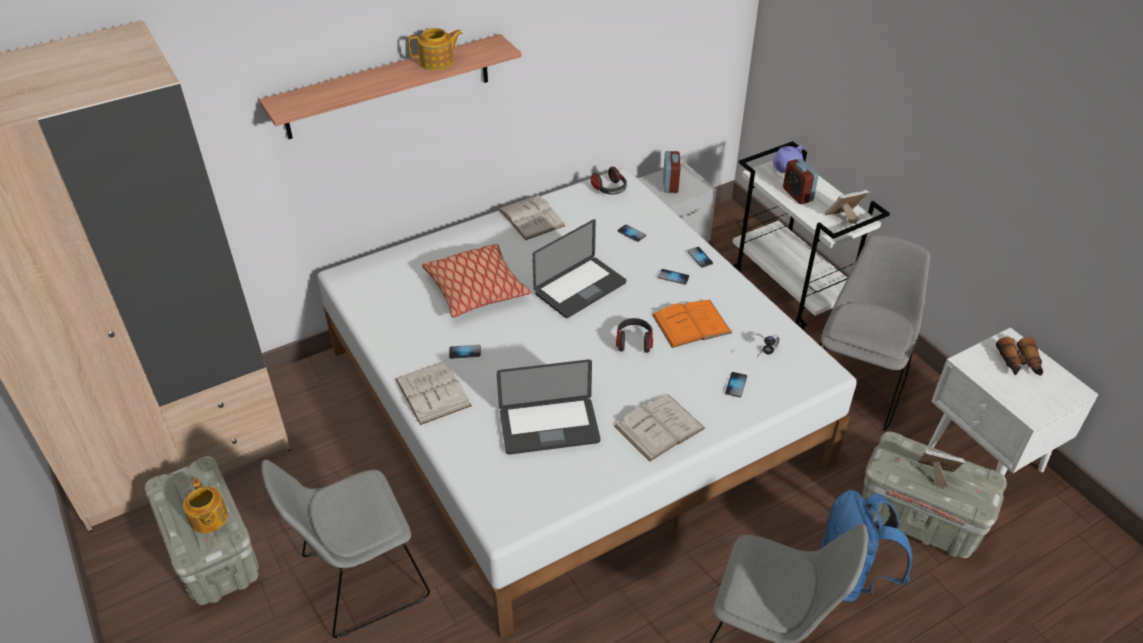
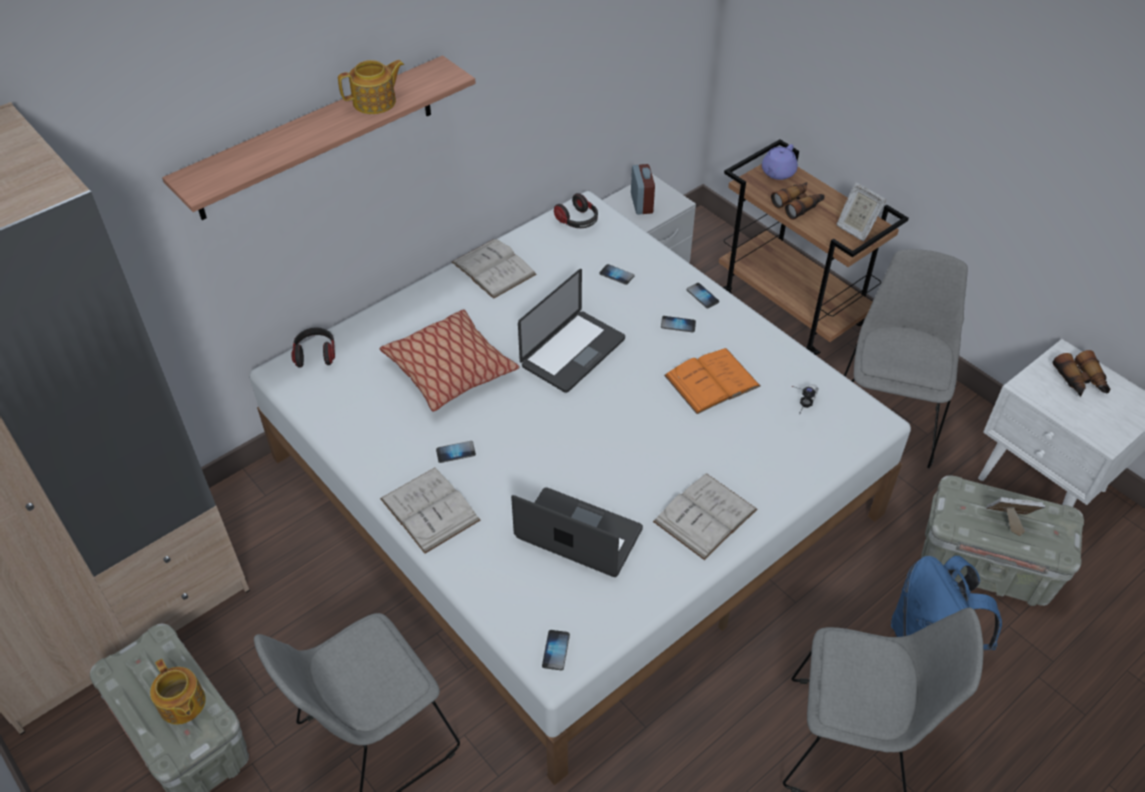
camera: 10 degrees left, 5 degrees up
(549, 427) = (578, 534): laptop -> laptop turned 135 degrees counterclockwise
(634, 341) = (651, 412): headphones -> headphones (315, 354)
(736, 385) = (779, 451): phone -> phone (556, 650)
(792, 289) = (792, 310): white cart -> brown cart
(797, 194) = (798, 205): alarm clock -> binoculars
(843, 218) = (855, 228): picture frame -> picture frame turned 105 degrees counterclockwise

